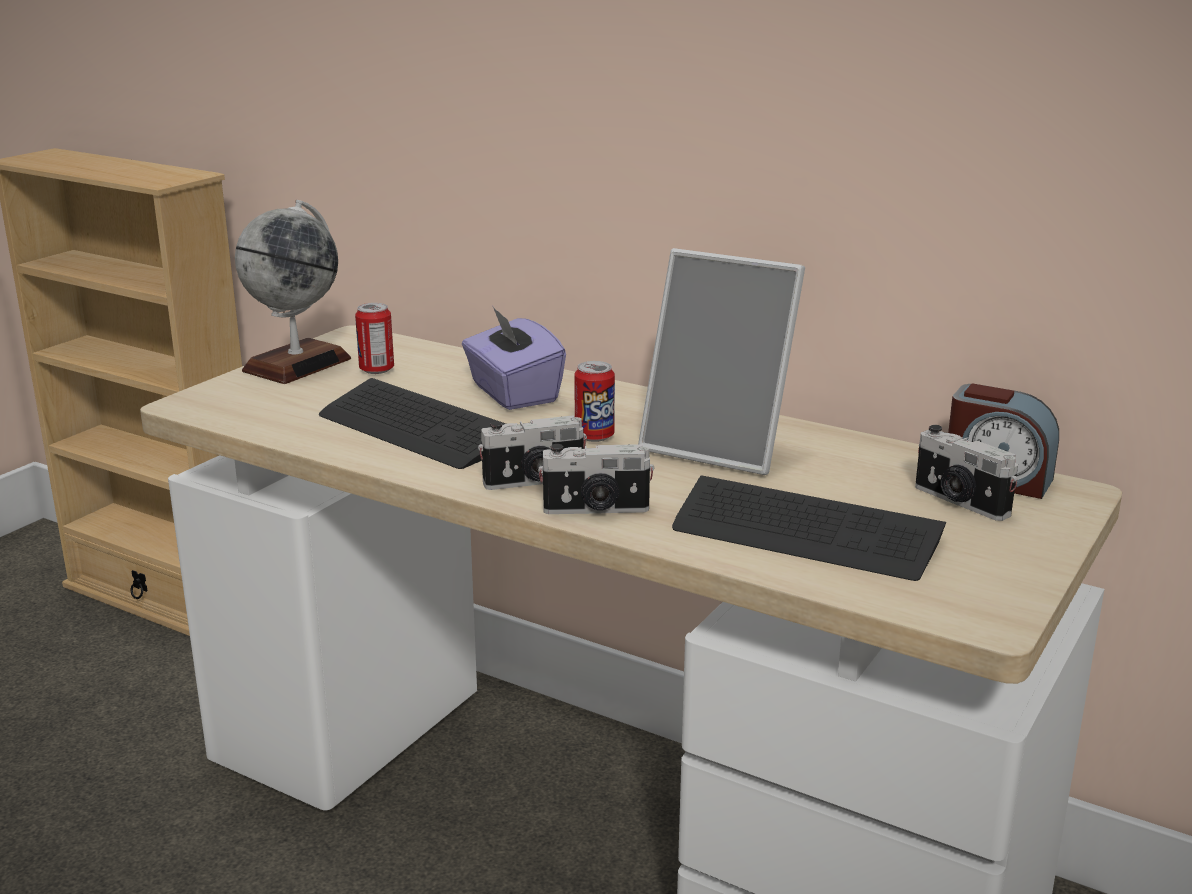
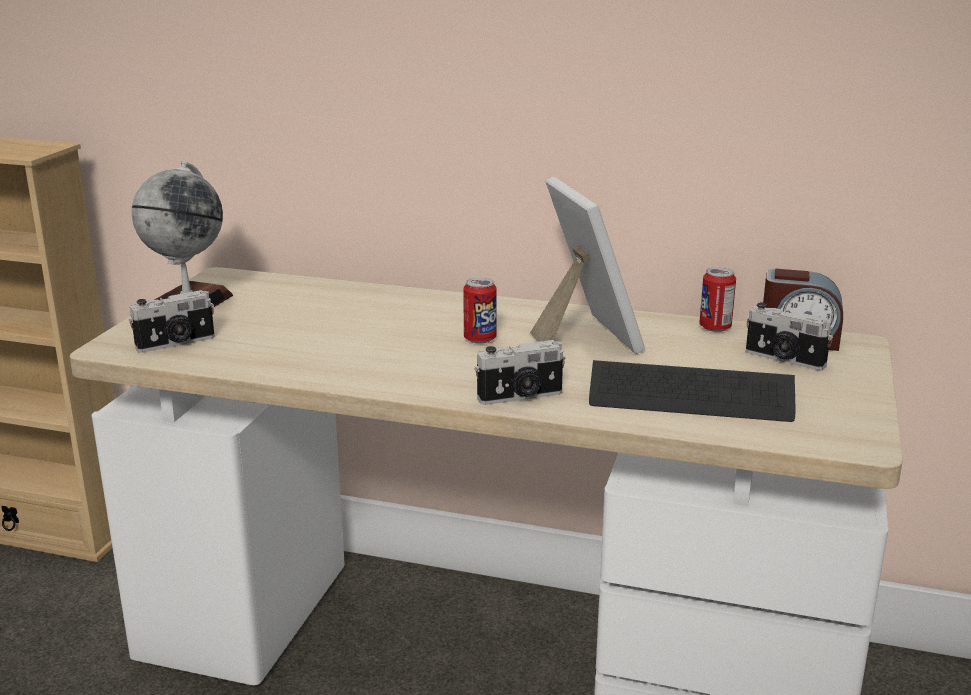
camera: 15 degrees left, 0 degrees up
(376, 370) = (261, 302): can -> can (715, 327)
(417, 428) = (330, 347): keyboard -> none
(513, 393) = (390, 311): purple tissue box -> none
(534, 481) = (456, 380): camera -> camera (176, 343)
(721, 447) = (583, 337): picture frame -> picture frame turned 120 degrees counterclockwise

